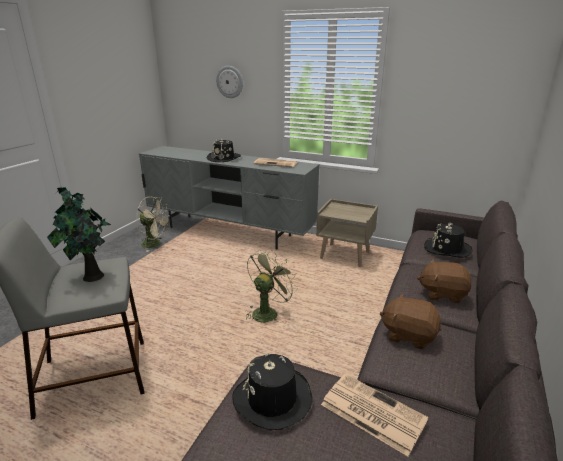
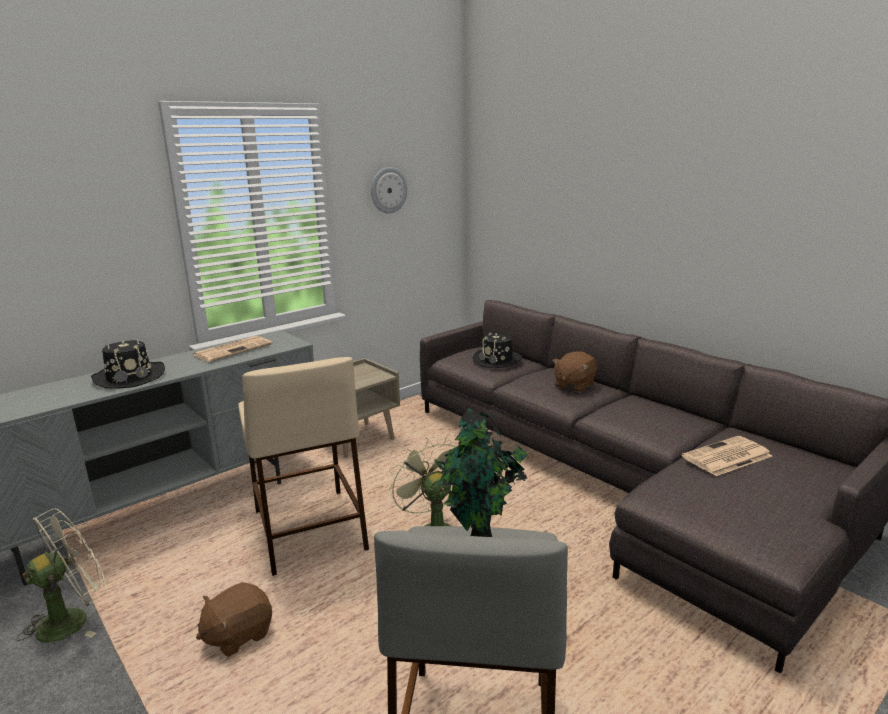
camera: 65 degrees left, 5 degrees down
(230, 82) = (59, 233): wall clock -> wall clock (388, 190)
(242, 272) = (308, 529): none -> beige stool
(272, 399) = (705, 498): black hat -> none
(408, 335) = (630, 416): brown plush toy -> brown plush toy (238, 635)

